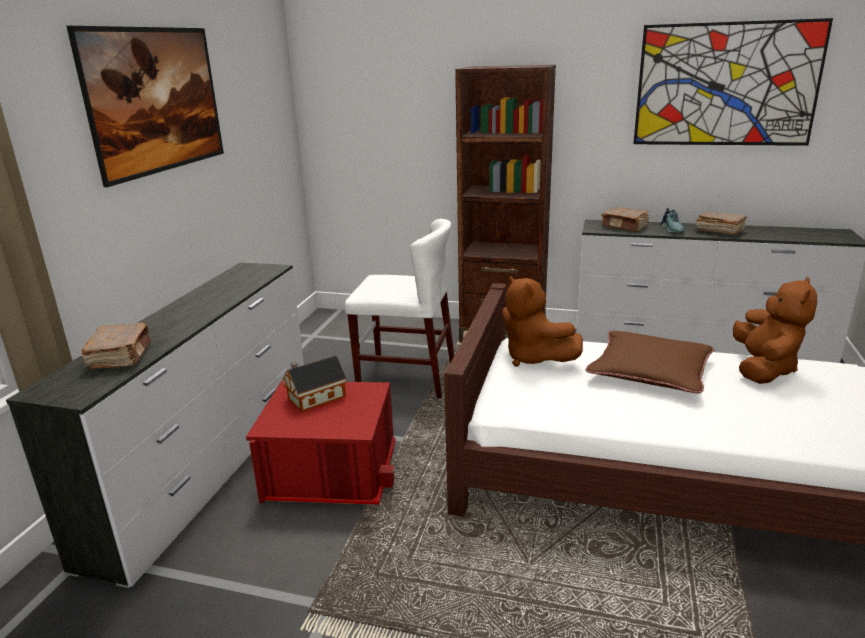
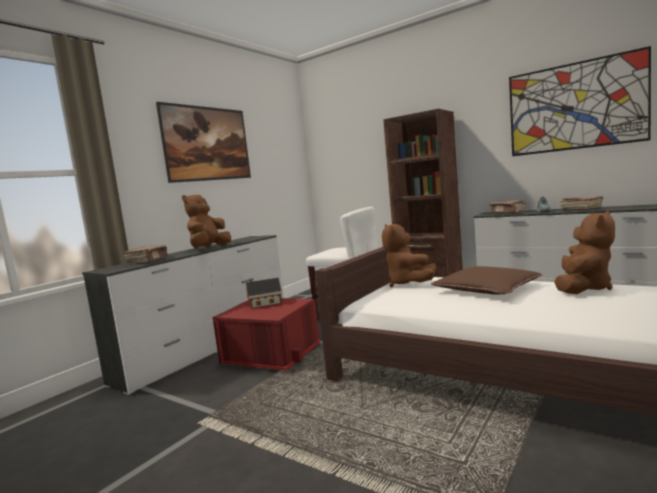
camera: 20 degrees right, 15 degrees down
(203, 309) = (209, 248): none -> brown plush toy

